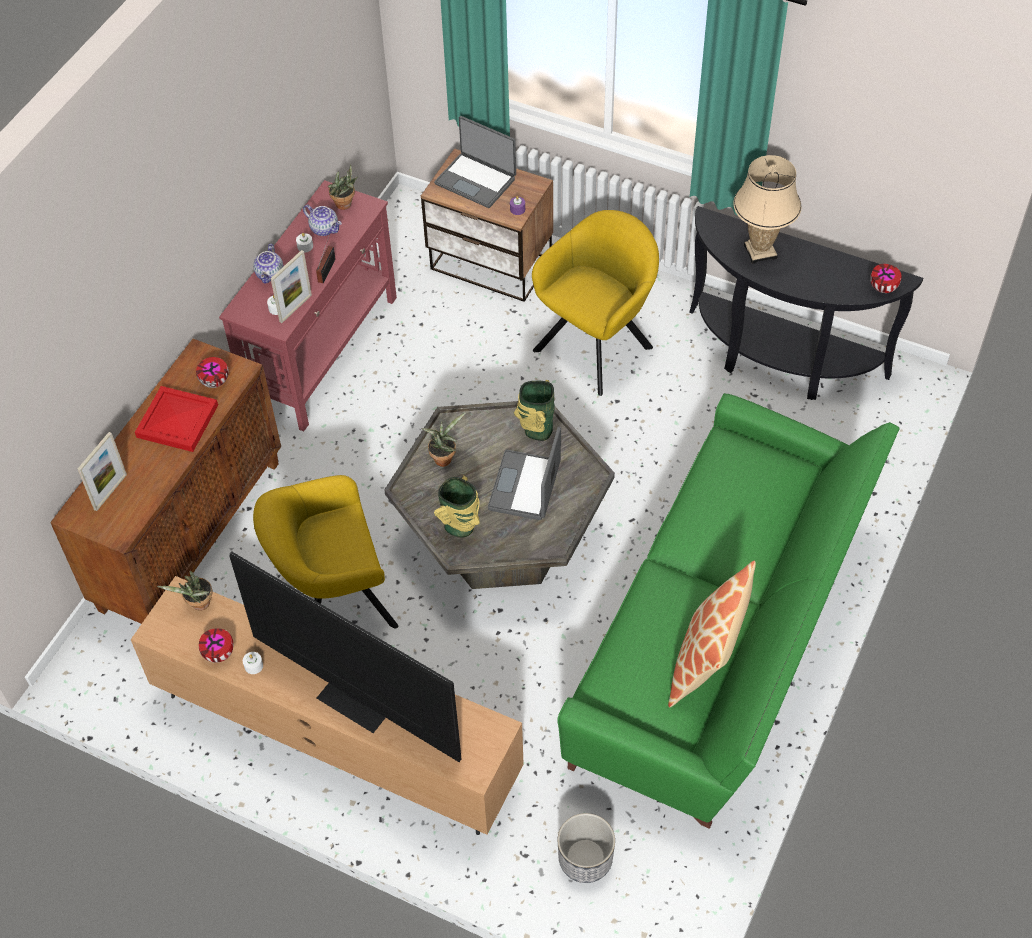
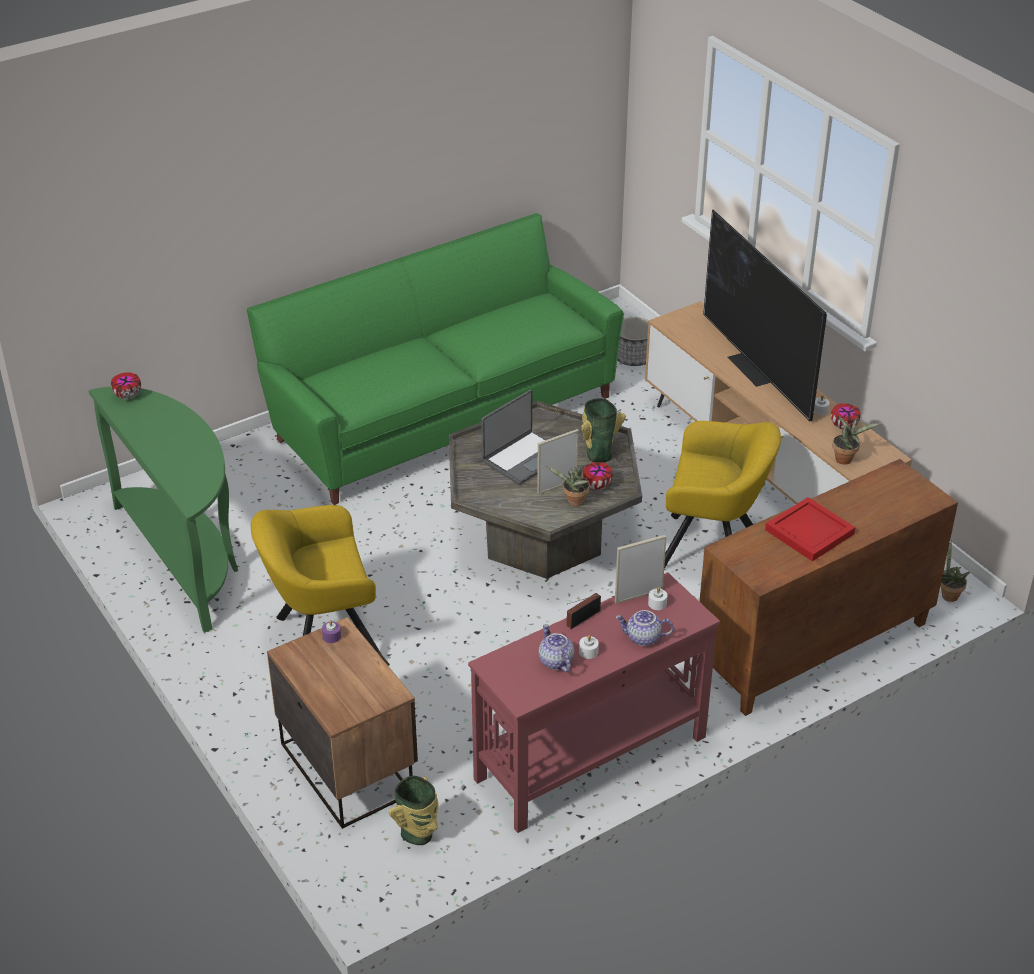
camera: 150 degrees left, 15 degrees down
(110, 492) = (895, 502): picture frame -> picture frame (557, 486)
(215, 381) = (756, 549): bowl -> bowl (596, 485)
(270, 274) = (643, 638): teapot -> teapot turned 120 degrees counterclockwise
(346, 205) = (514, 677): potted plant -> potted plant (948, 594)
(476, 180) = (343, 686): laptop -> none
(536, 430) = (480, 490): vase -> vase (418, 835)
(707, 661) = (497, 308): pillow -> none
(760, 252) = (185, 459): beige table lamp -> none
(779, 361) = (185, 557): black console table -> green console table

